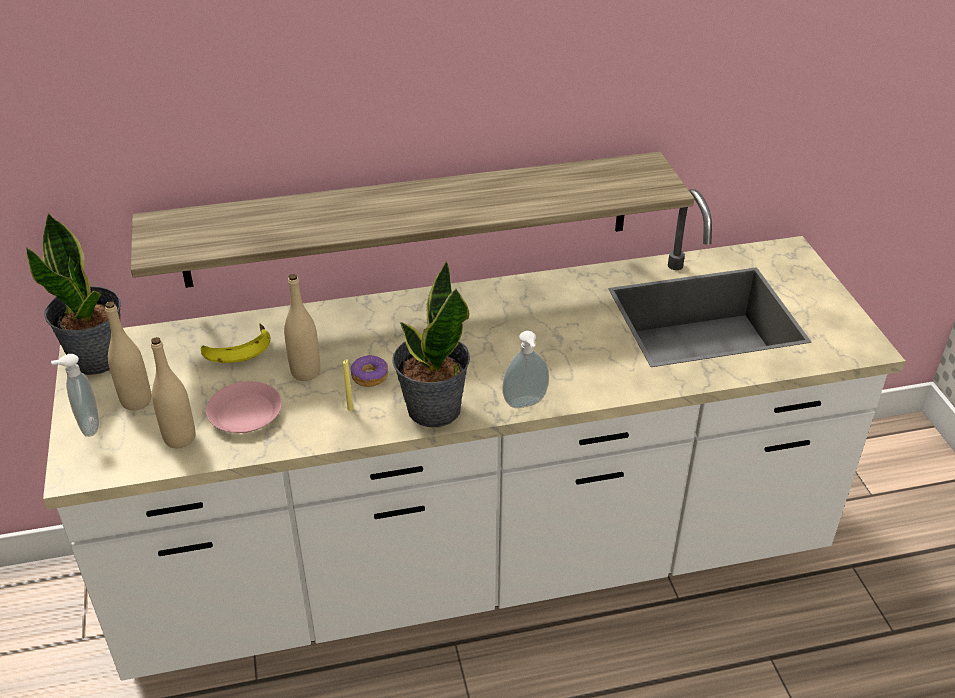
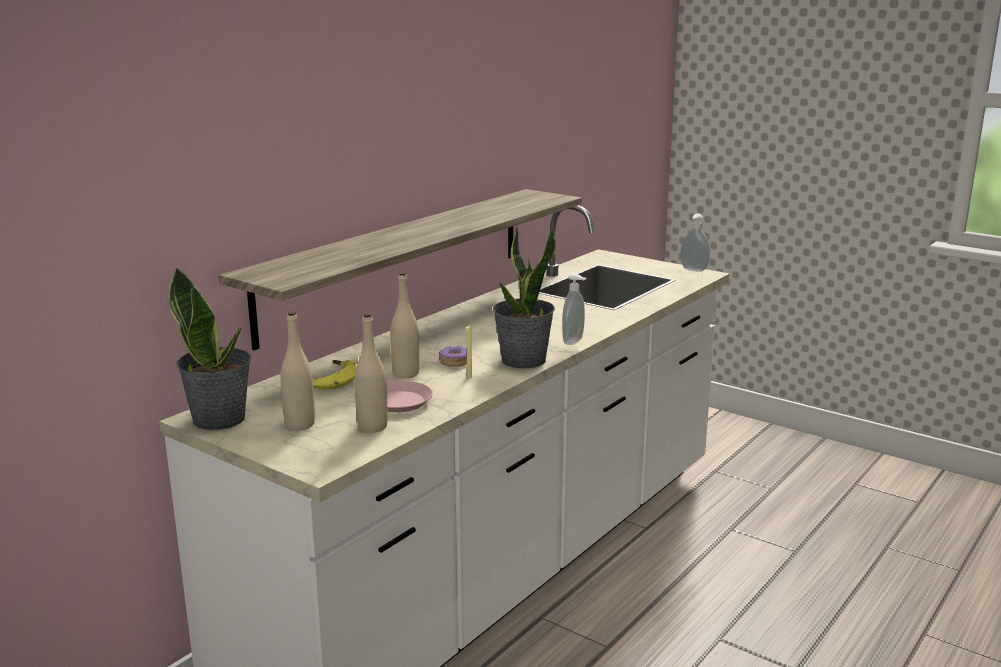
camera: 40 degrees left, 20 degrees down
(88, 426) = (283, 447): soap dispenser -> soap dispenser (693, 270)

